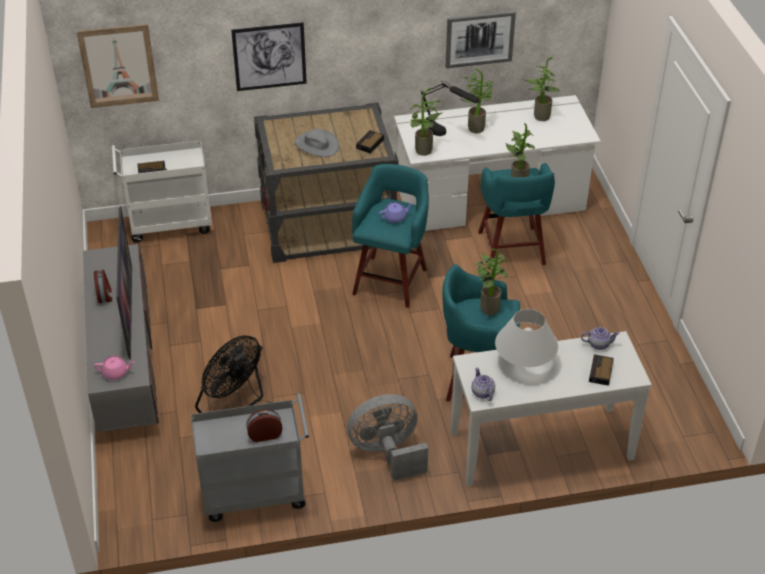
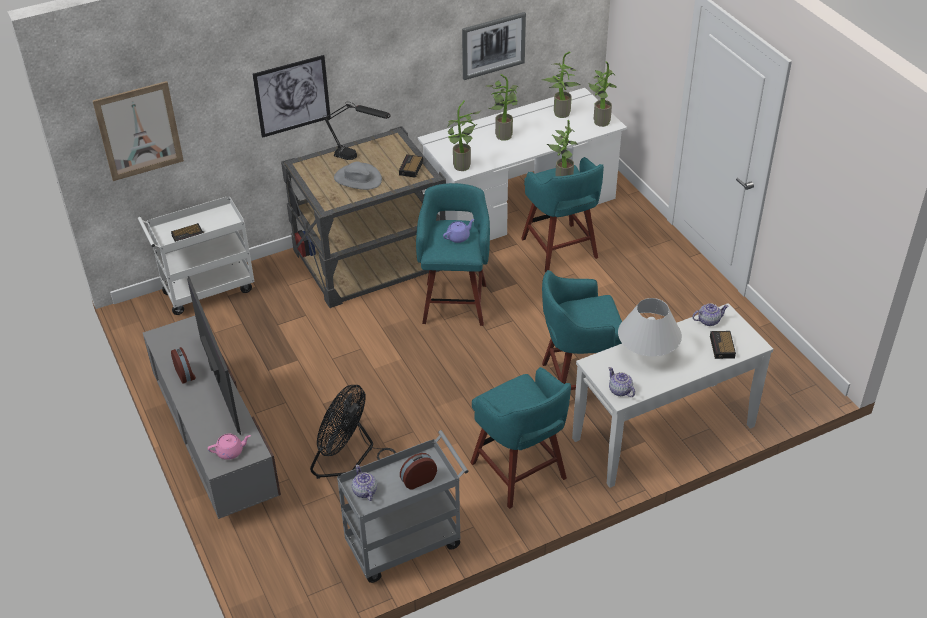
camera: 15 degrees left, 0 degrees up
(213, 434) = (364, 491): none -> teapot
(387, 453) = (519, 473): grey fan -> turquoise stool
(447, 136) = (479, 147): black table lamp -> black table lamp (359, 158)
(488, 307) = (585, 307): potted plant -> potted plant (599, 121)

